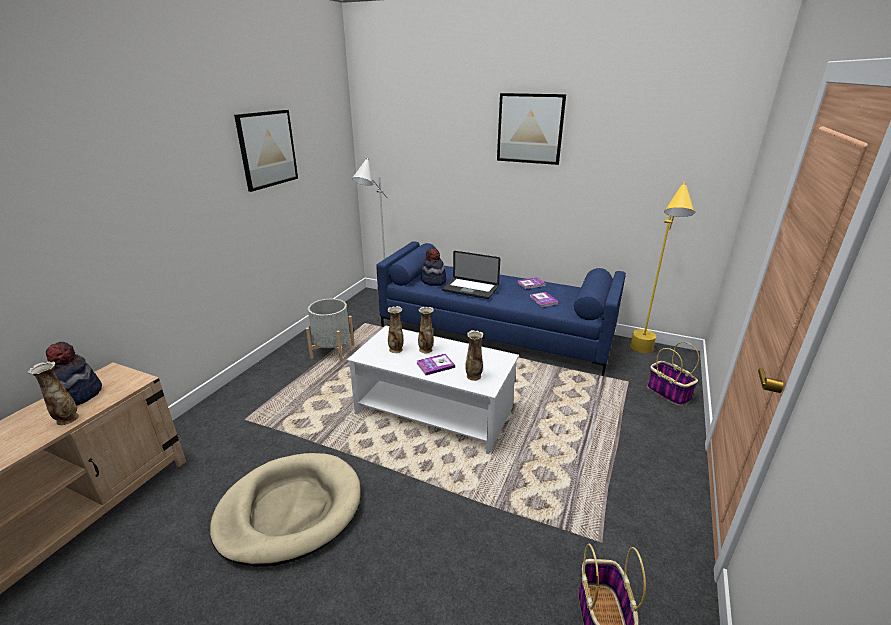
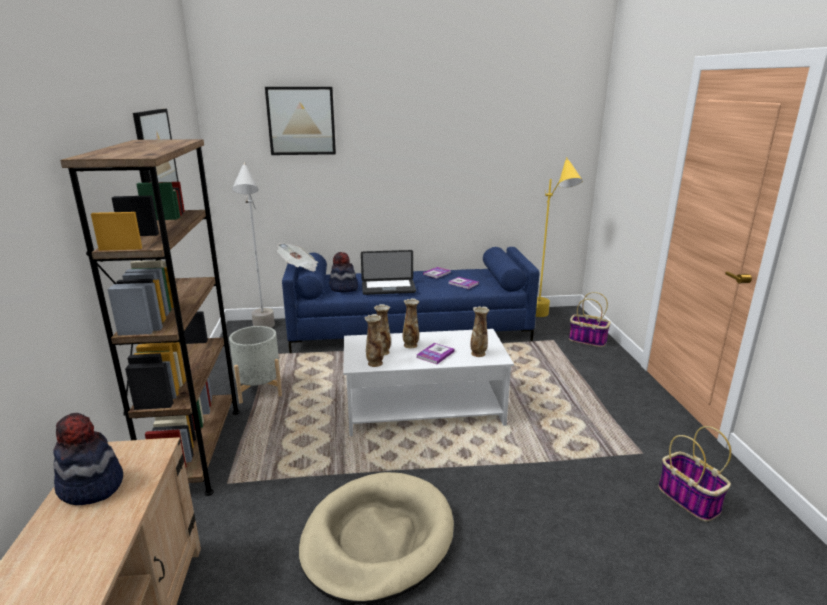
camera: 30 degrees left, 5 degrees down
(67, 419) = (119, 511): vase -> vase (374, 363)
(252, 386) = (196, 450): none -> brown bookcase
(399, 255) = (299, 267): none -> newspaper
(530, 128) = (414, 122): picture -> picture (301, 121)

